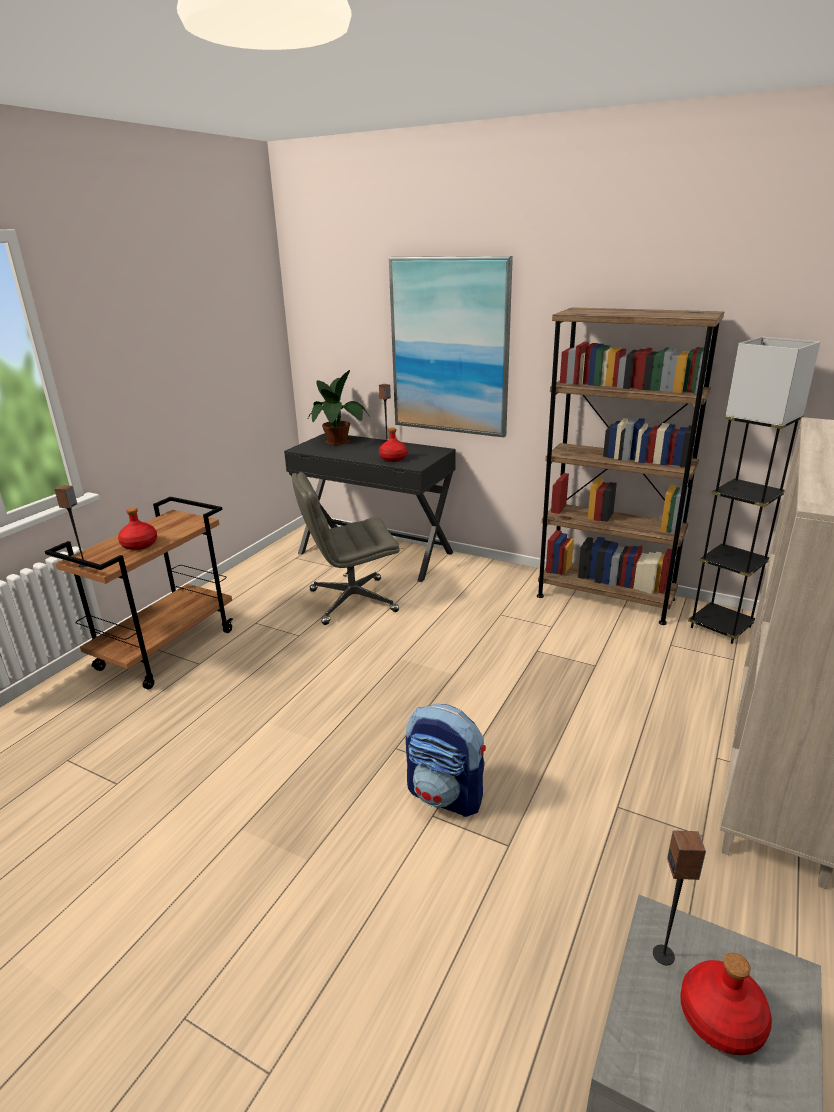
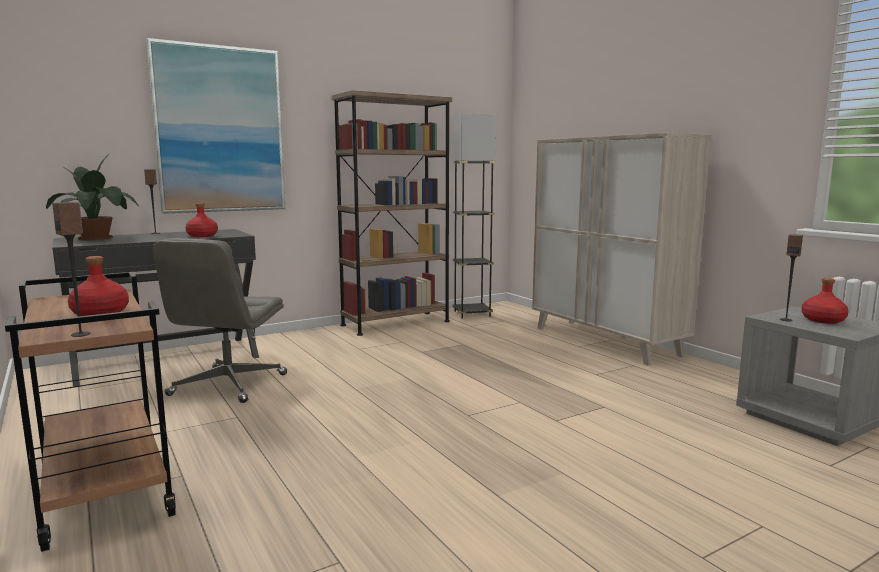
camera: 60 degrees left, 15 degrees down
(446, 795) = (540, 411): backpack -> none

